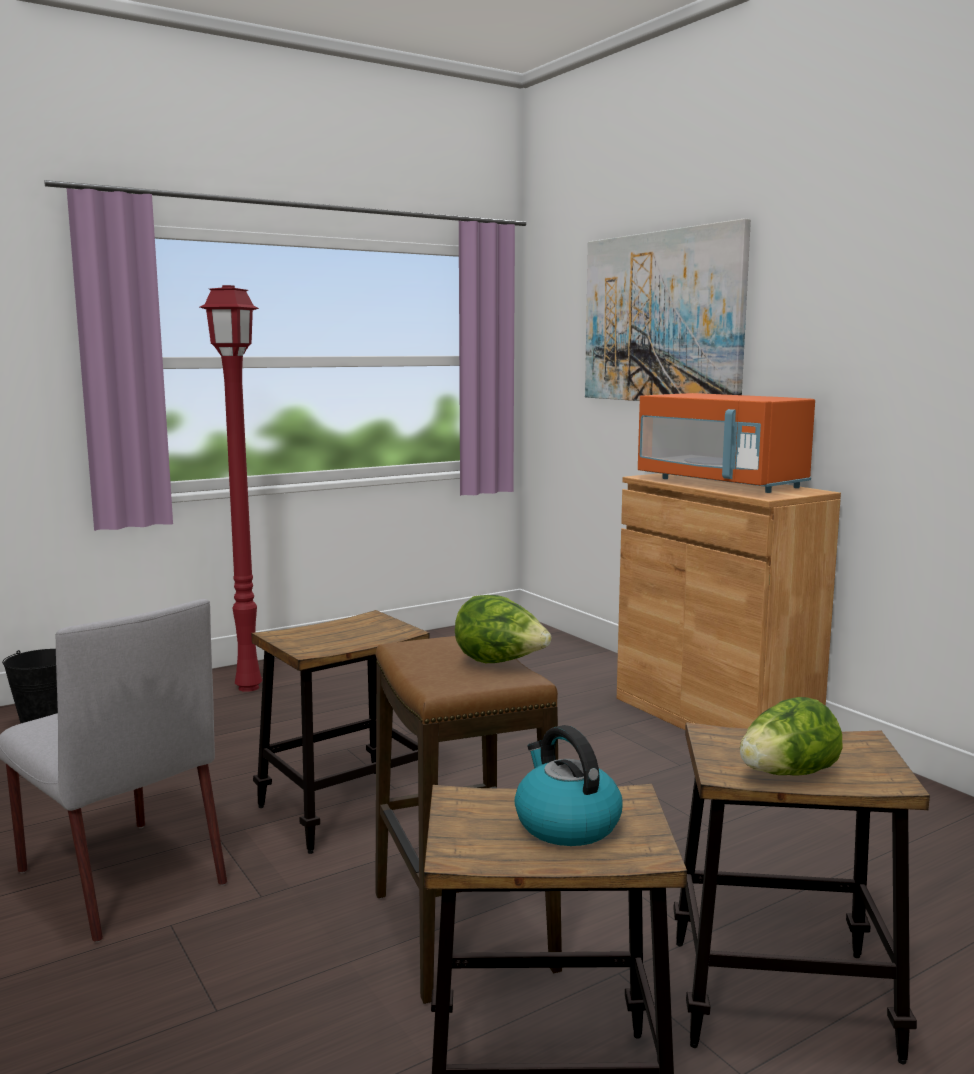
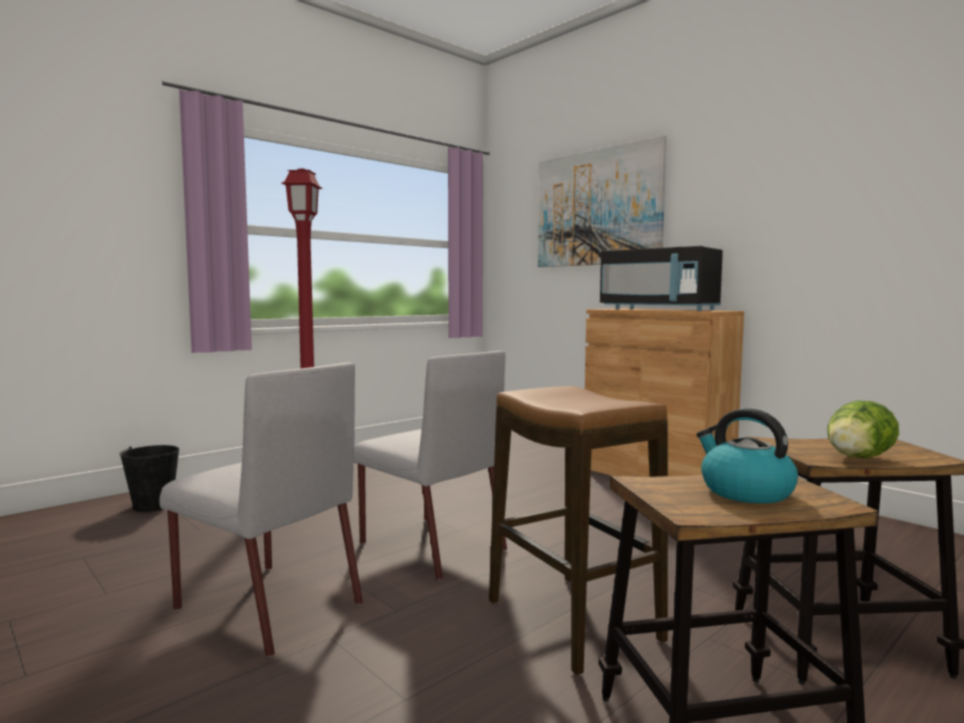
camera: 10 degrees left, 5 degrees down
(345, 809) = (430, 546): stool -> grey chair
(500, 663) = (606, 397): lettuce -> none
(721, 483) = (659, 309): orange microwave -> black microwave

